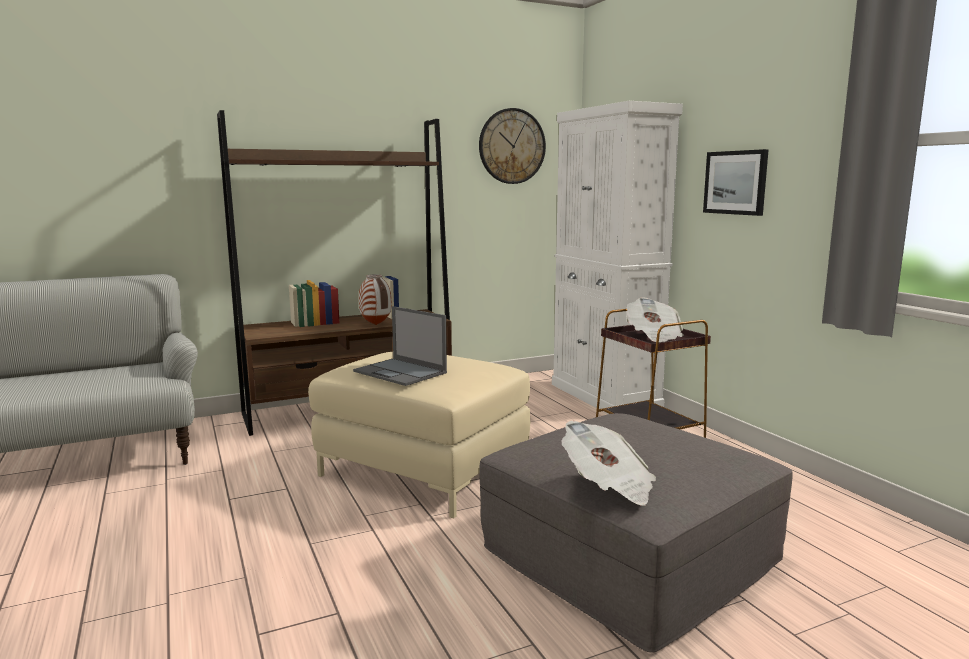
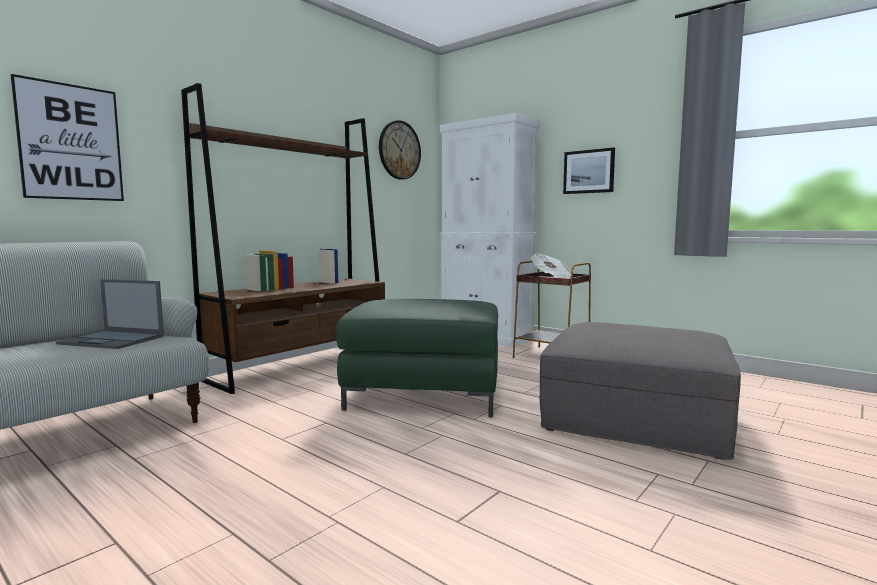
camera: 25 degrees left, 5 degrees down
(111, 180) = (71, 142): none -> picture
(376, 325) = (330, 286): vase -> none
(401, 372) = (419, 306): laptop -> laptop (113, 340)
(424, 470) = (424, 393): beige ottoman -> green ottoman
(608, 486) = (667, 349): newspaper -> none

